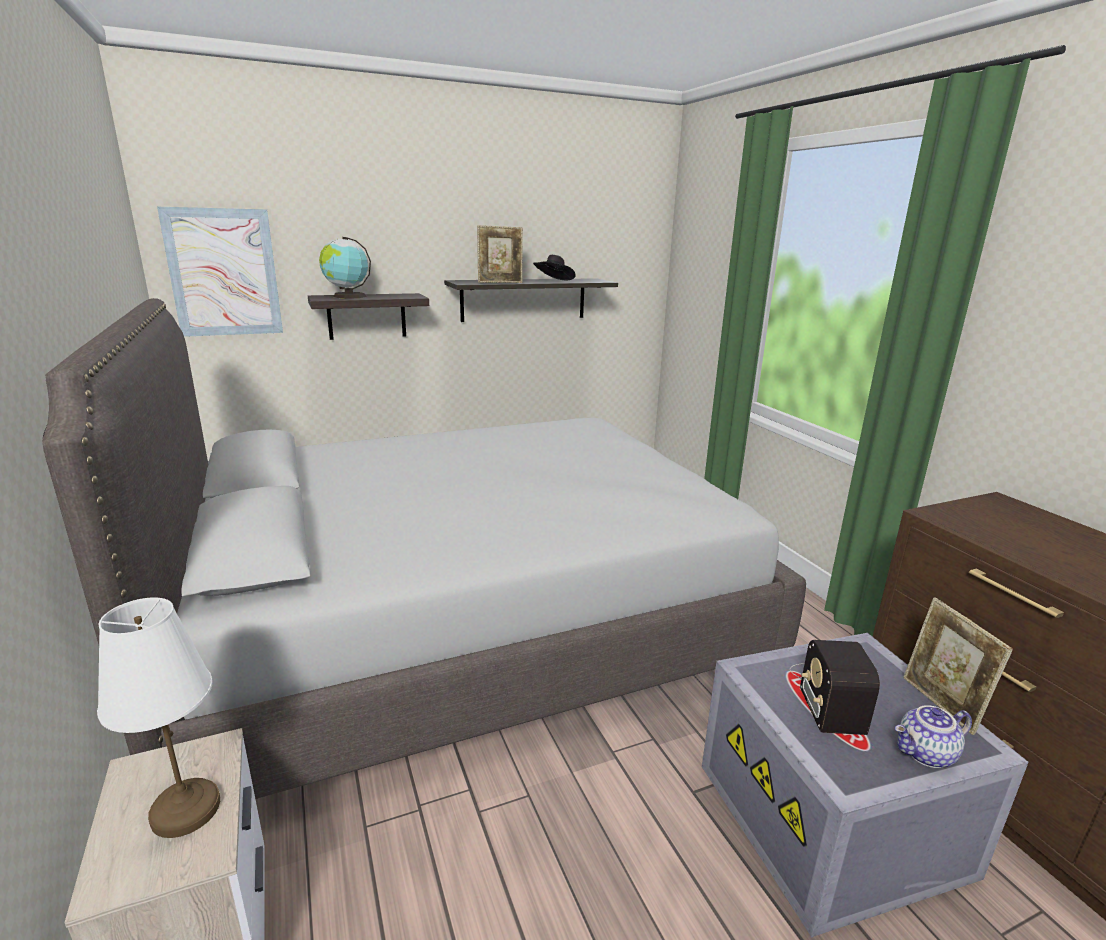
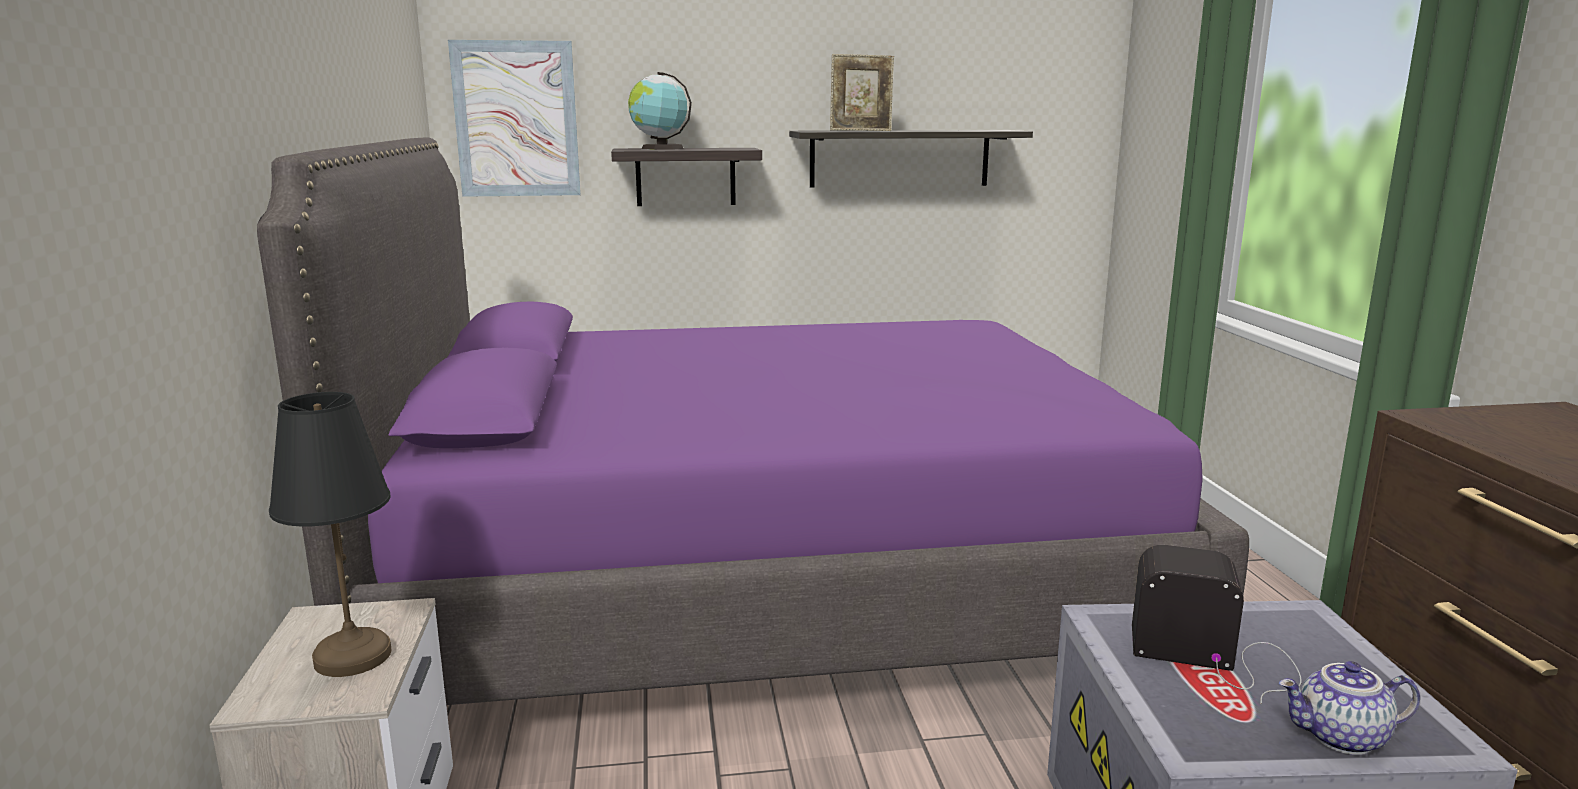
camera: 15 degrees right, 5 degrees down
(187, 810) = (353, 657): white table lamp -> black table lamp
(467, 624) = (767, 577): grey bed -> purple bed
(554, 281) = (939, 130): black hat -> none
(829, 693) = (1218, 657): radio -> radio turned 90 degrees clockwise
(940, 705) = (1399, 690): picture frame -> none

